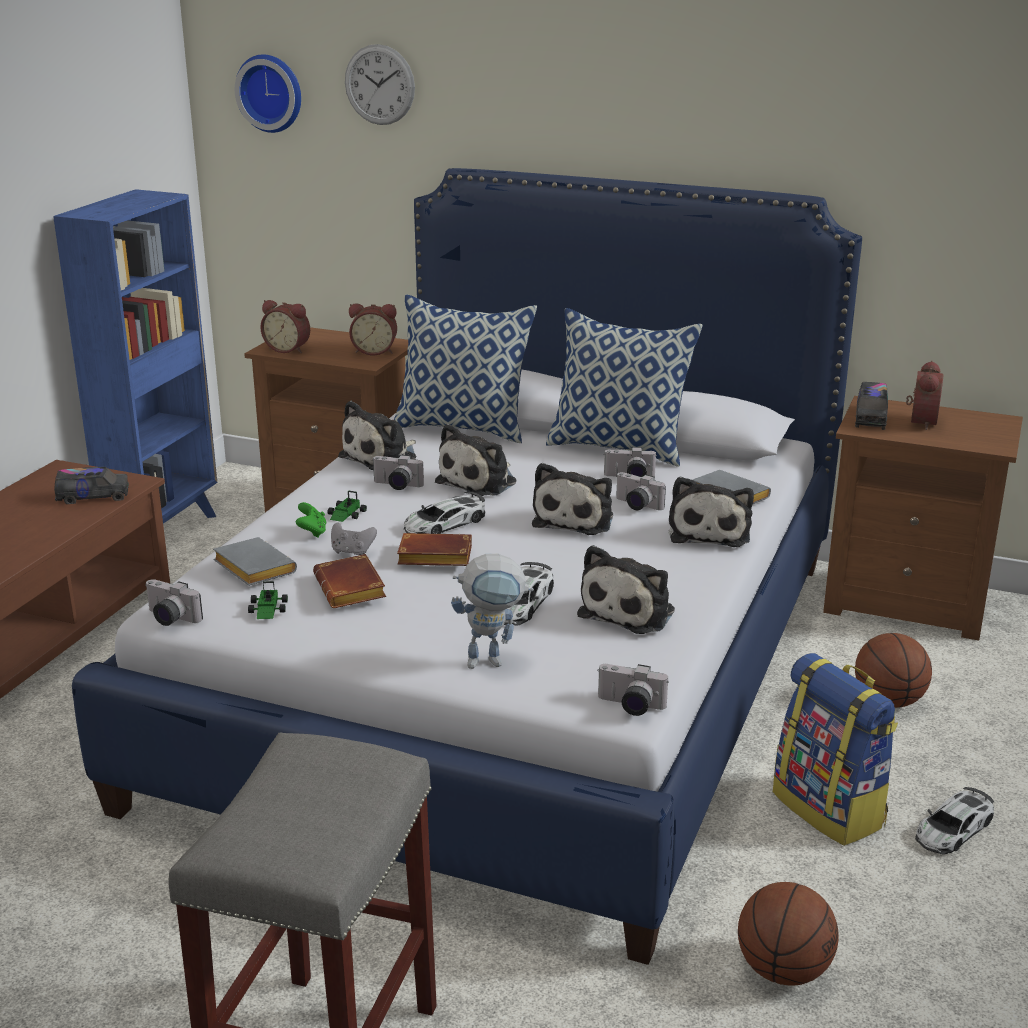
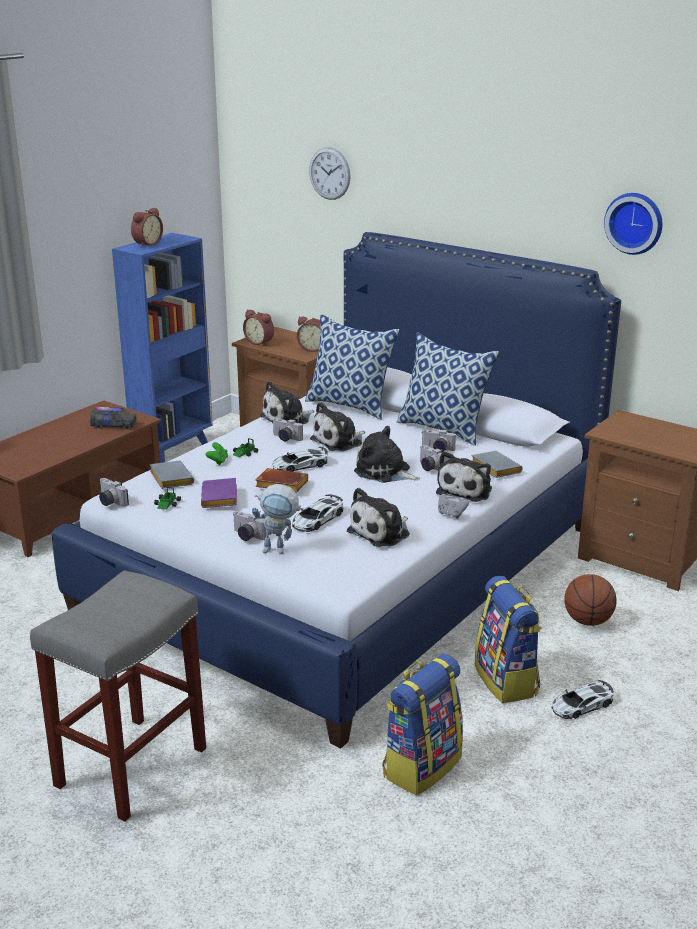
camera: 15 degrees right, 0 degrees up
(271, 92) = (266, 174): wall clock -> wall clock (635, 222)
(352, 552) = (233, 476): grey game controller -> grey game controller (451, 514)
(352, 589) = (221, 498): brown book -> purple book
(575, 519) = (384, 472): plush toy -> plush toy turned 90 degrees clockwise
(629, 706) = (344, 587): camera -> camera (247, 536)
(783, 969) = (421, 766): basketball -> backpack
(870, 418) = (617, 426): toy truck -> none
(920, 422) = (650, 432): alarm clock -> alarm clock (146, 244)

